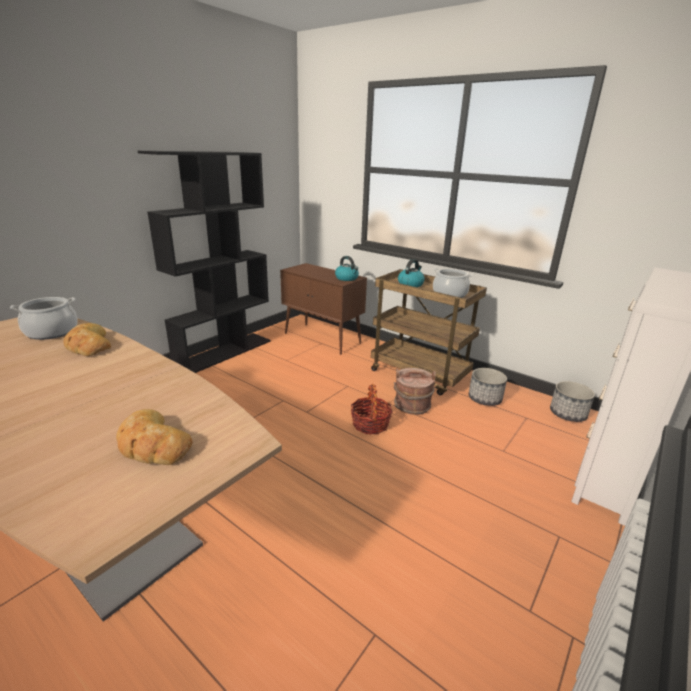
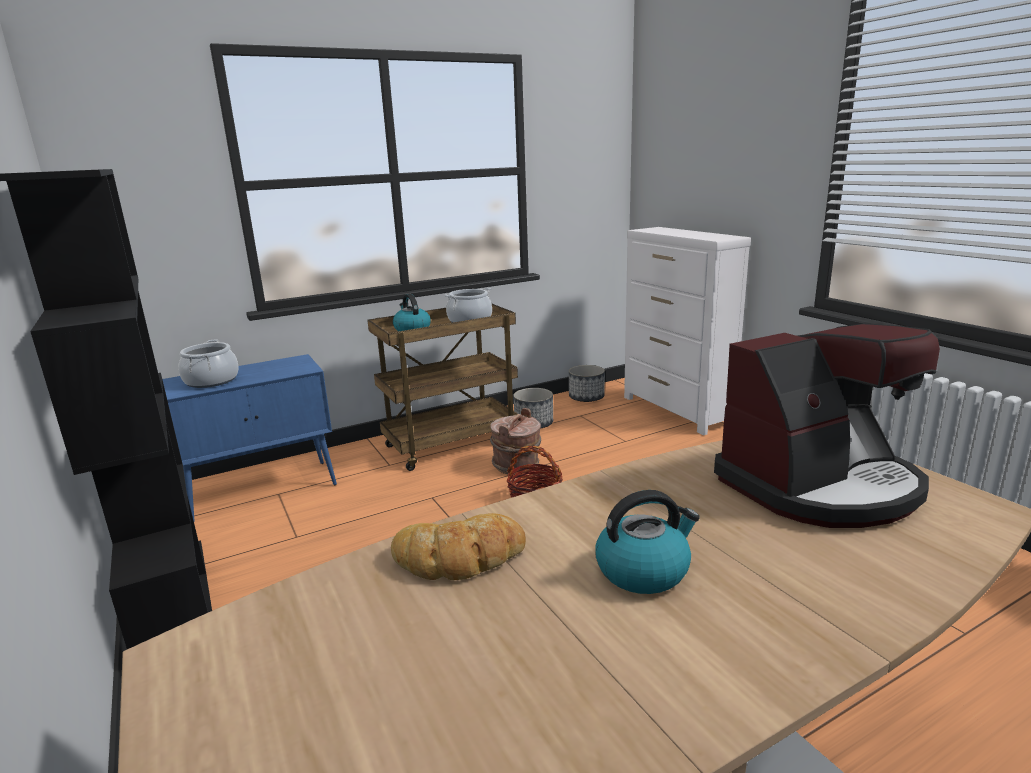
camera: 65 degrees left, 5 degrees down
(52, 332) = (332, 616): cooking pot -> cooking pot (212, 381)
(152, 444) = (820, 485): bread -> coffee machine
(323, 338) = (264, 490): brown cabinet -> blue cabinet
(347, 278) = (294, 364): kettle -> kettle (643, 570)

